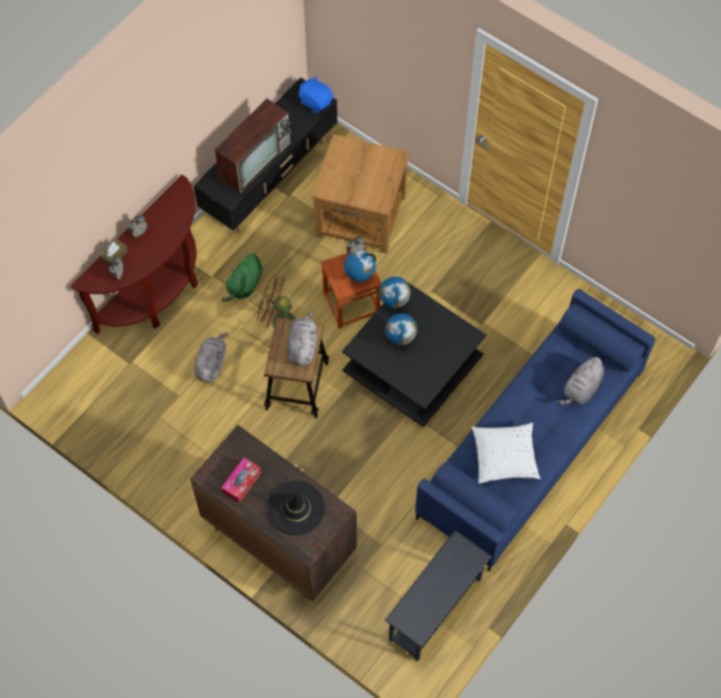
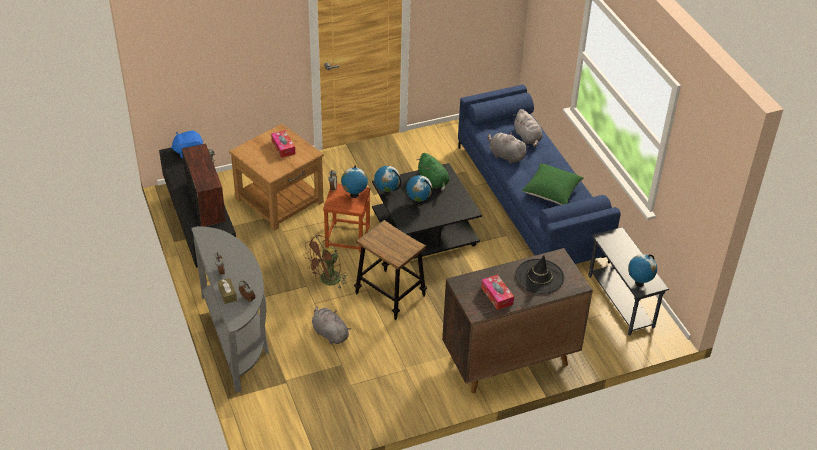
camera: 60 degrees left, 20 degrees down
(157, 292) = (237, 338): brown console table -> grey console table
(244, 286) = (279, 286): green plush toy -> green plush toy (433, 181)
(302, 346) = (392, 238): grey plush toy -> grey plush toy (505, 156)
(371, 175) = (283, 147): none -> tissue box
(409, 612) = (639, 283): none -> globe
(504, 458) = (551, 192): white pillow -> green pillow

